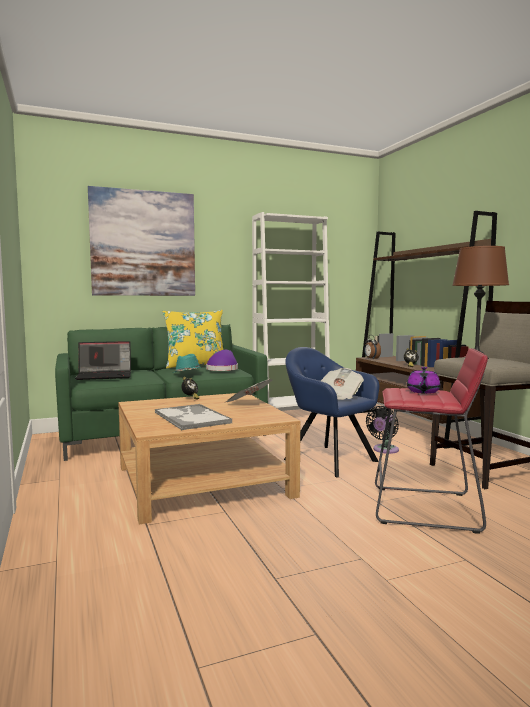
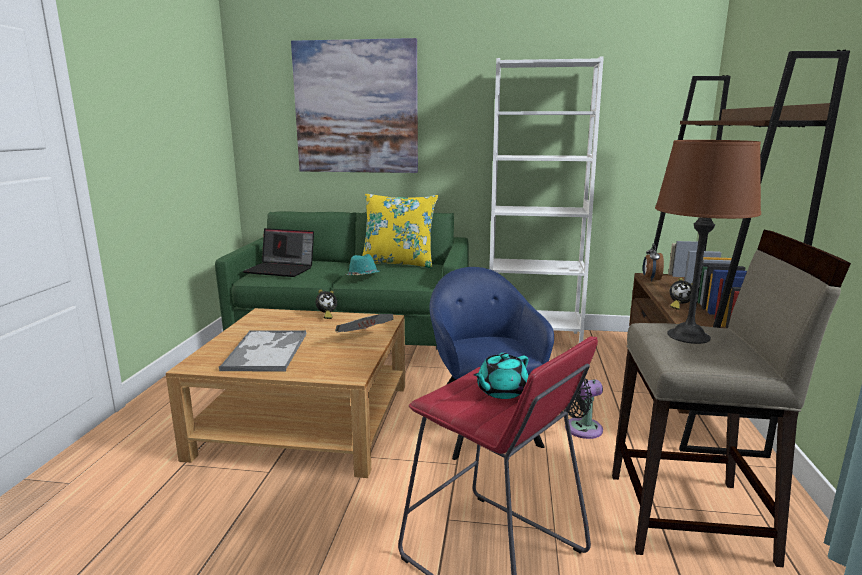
camera: 30 degrees right, 10 degrees up
(223, 369) = (412, 275): purple hat -> none
(339, 397) = (495, 348): newspaper -> none
(423, 392) = (501, 391): purple teapot -> turquoise teapot

